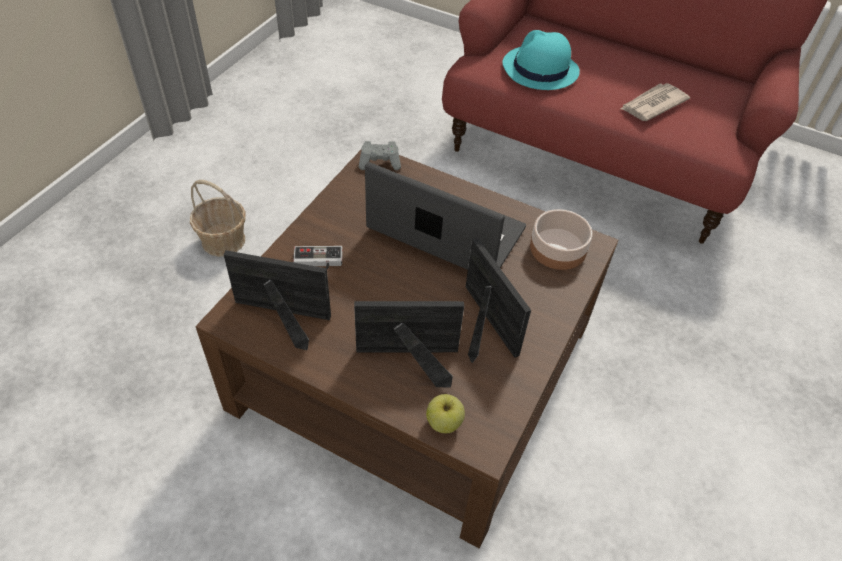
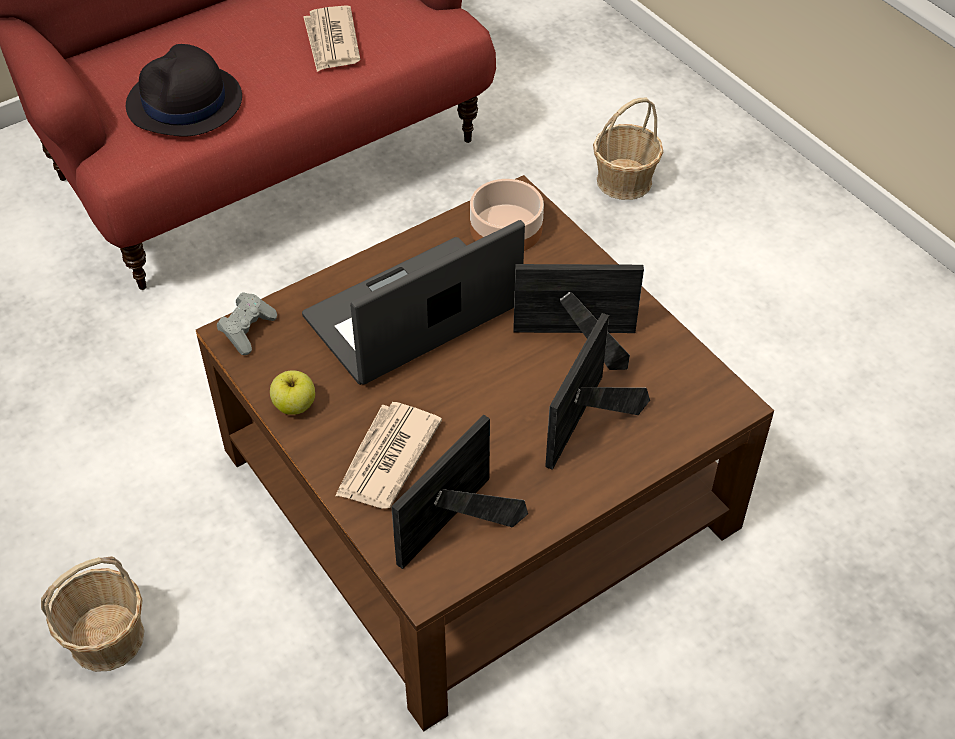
camera: 60 degrees left, 0 degrees up
(318, 262) = (386, 458): game controller -> newspaper
(444, 422) = (686, 426): apple -> apple (295, 405)
(539, 69) = (184, 103): turquoise hat -> black hat
(750, 345) = (624, 181): none -> basket

